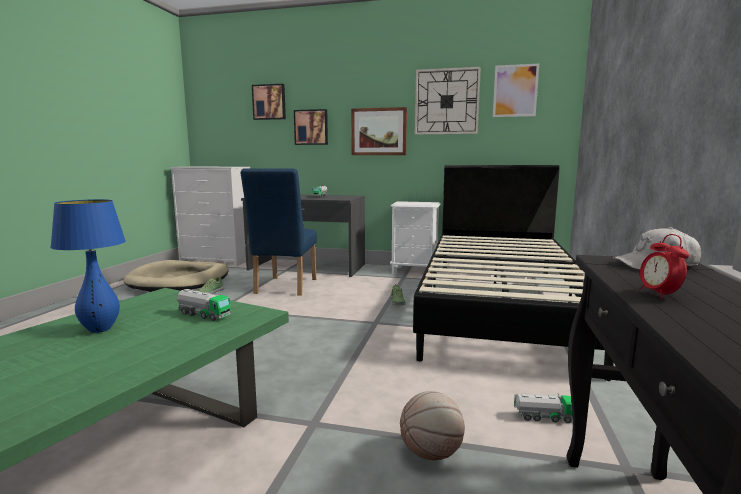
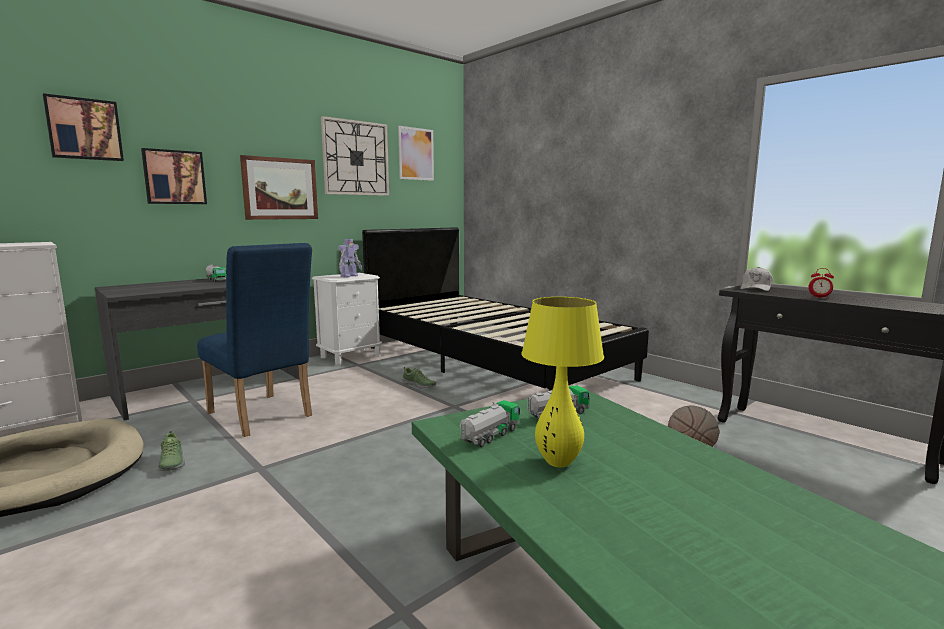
camera: 55 degrees left, 0 degrees up
(100, 329) = (558, 462): blue table lamp -> yellow table lamp
(417, 203) = (350, 276): none -> toy robot
(544, 417) = (669, 409): toy truck -> toy truck (490, 436)

